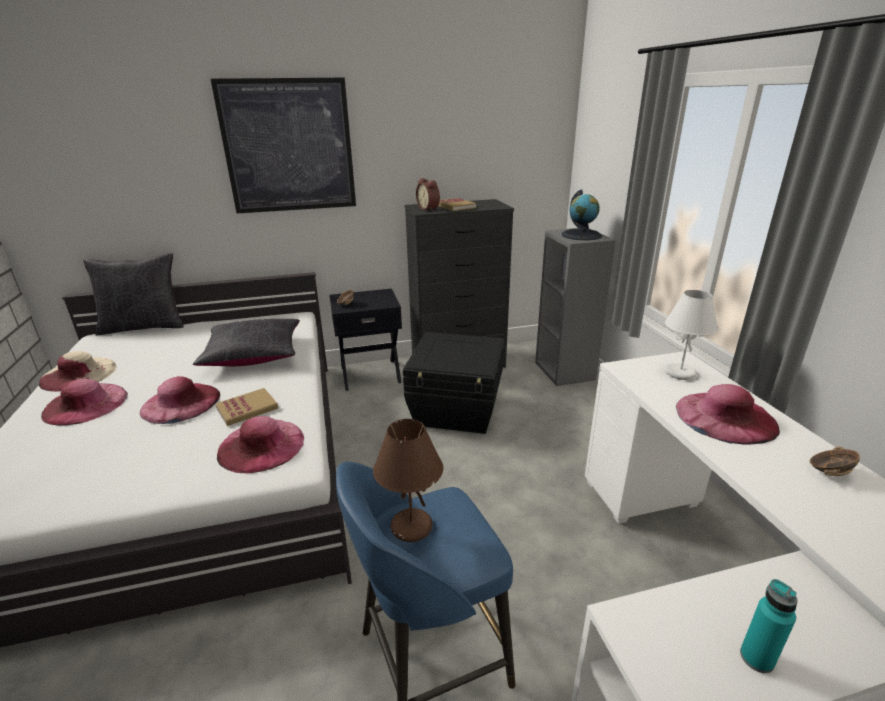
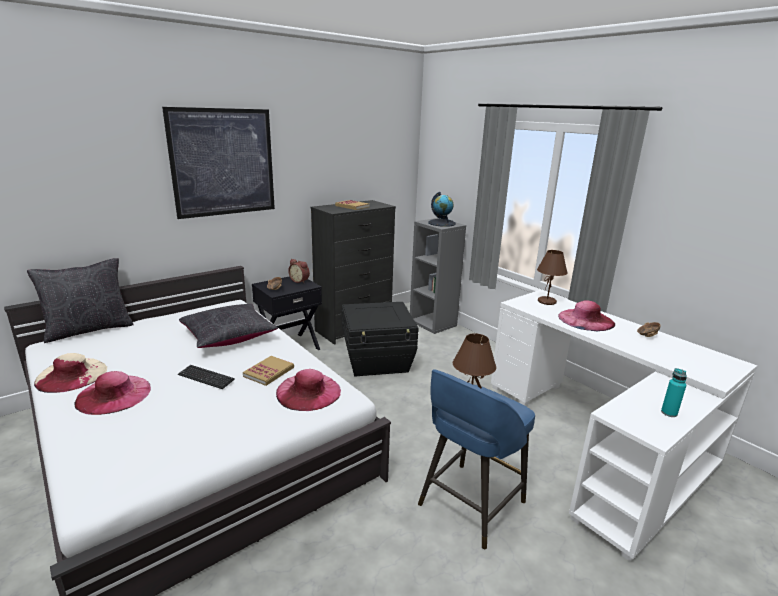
camera: 25 degrees left, 5 degrees down
(180, 402) = (206, 378): pink hat -> keyboard
(429, 209) = (336, 209): alarm clock -> alarm clock (300, 281)
(680, 373) = (547, 302): white table lamp -> brown table lamp

